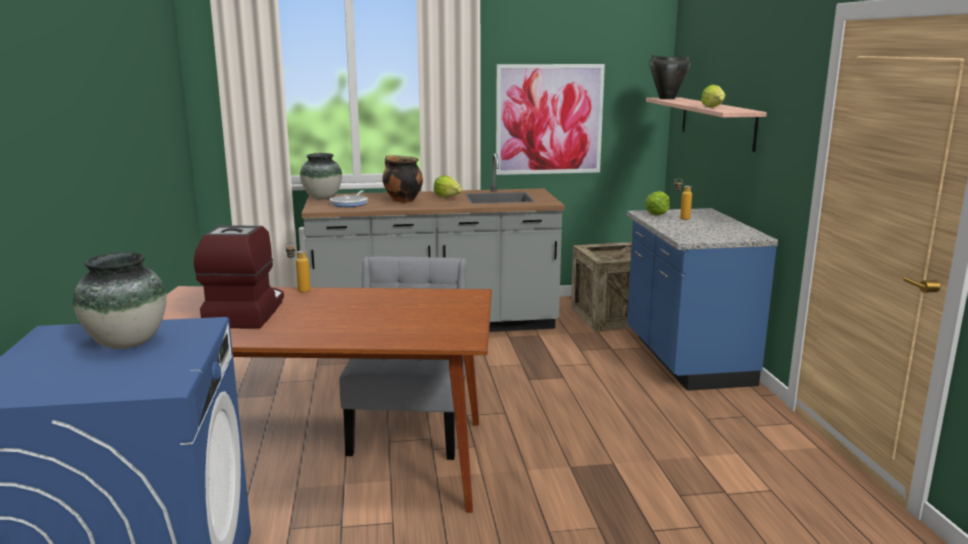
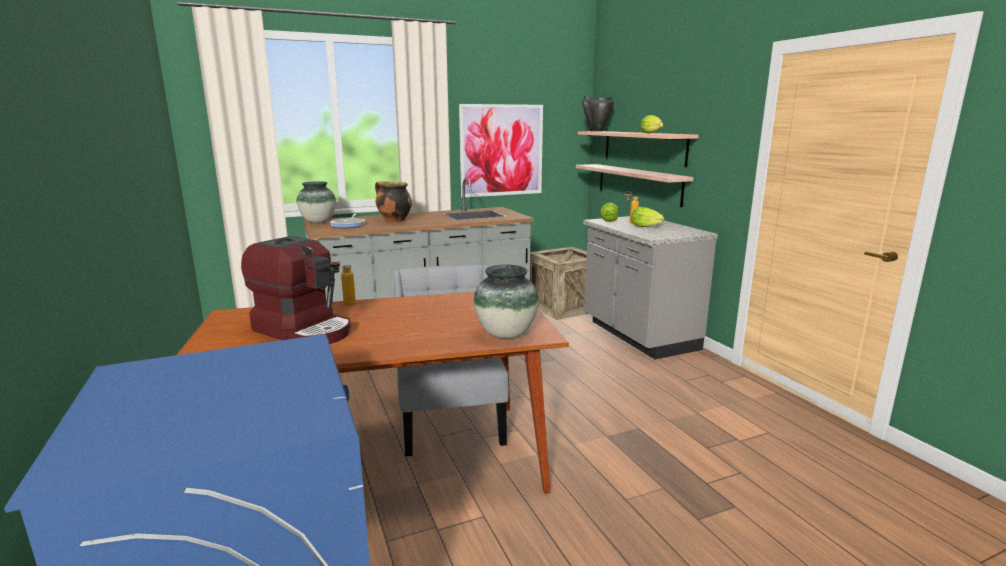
camera: 15 degrees left, 0 degrees up
(126, 343) = (229, 375): vase -> vase (505, 334)
(245, 313) = (304, 330): coffee machine -> coffee machine turned 135 degrees clockwise
(447, 197) = (430, 216): lettuce -> lettuce (645, 226)
(685, 360) = (638, 335): blue counter -> grey counter
(710, 168) = (638, 183): none -> shelf

